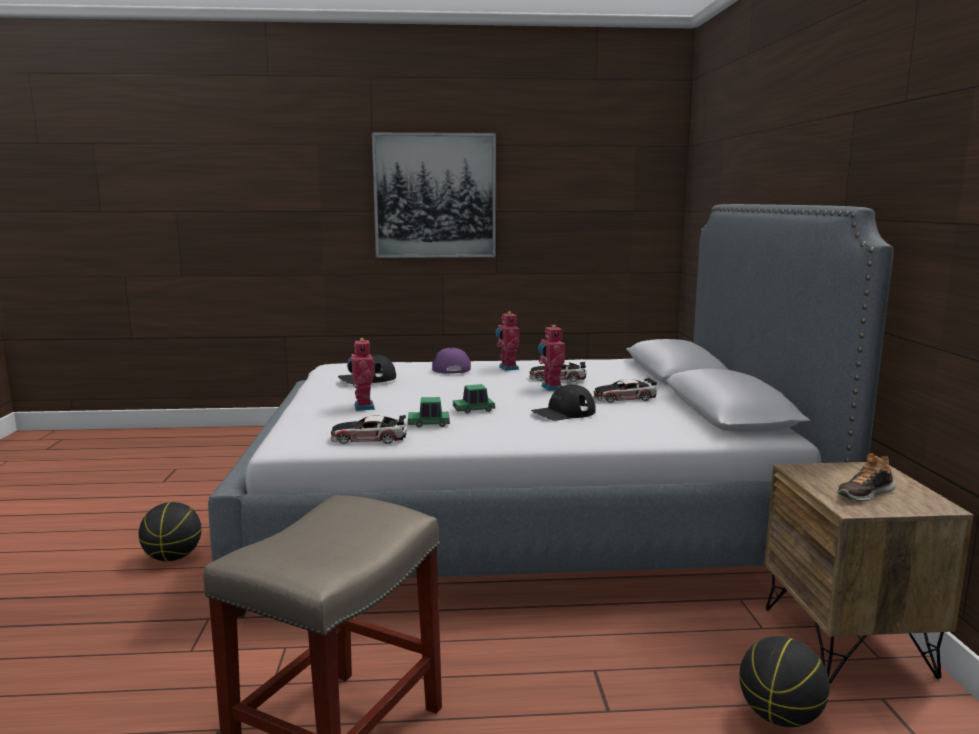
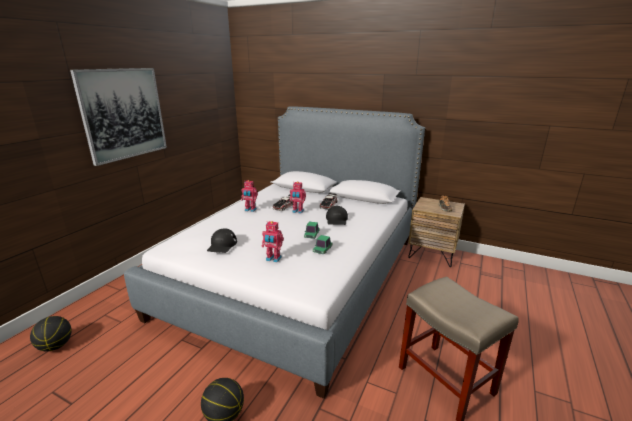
camera: 60 degrees left, 10 degrees up
(369, 438) = (330, 269): toy car -> none
(450, 368) = (231, 221): purple cap -> none
(780, 717) = (463, 281): basketball -> basketball (56, 346)

